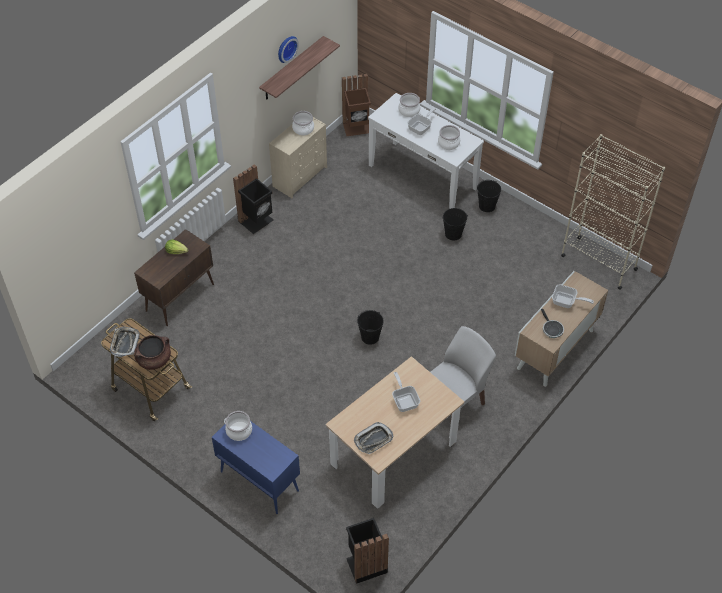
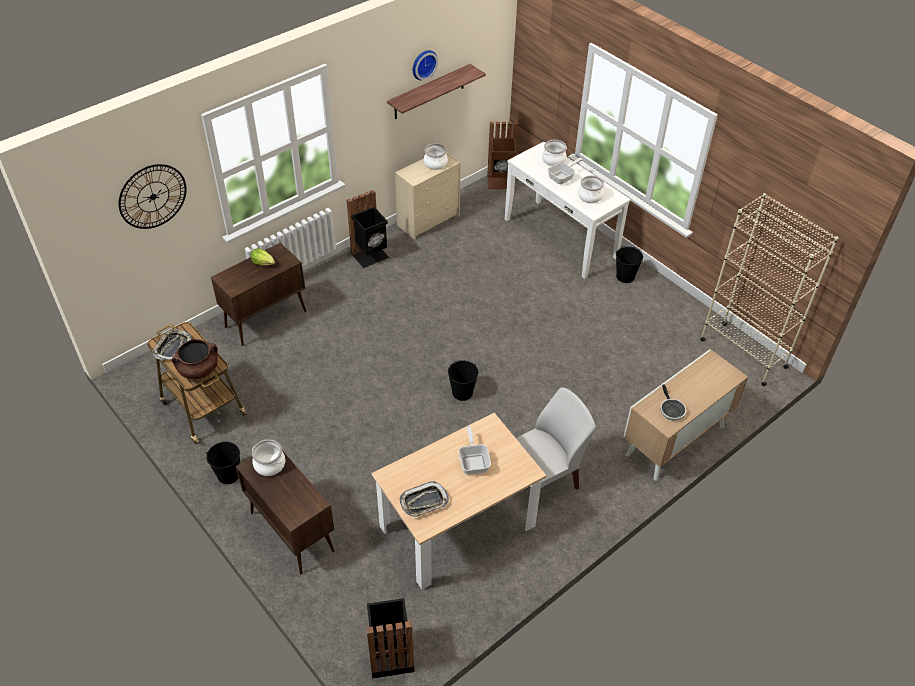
camera: 10 degrees right, 5 degrees down
(87, 217) = (153, 196): none -> wall clock
(258, 481) = (291, 531): blue cabinet -> brown cabinet
(453, 234) = (581, 299): black bucket -> black bucket (228, 474)
(566, 302) = (695, 382): frying pan -> none

